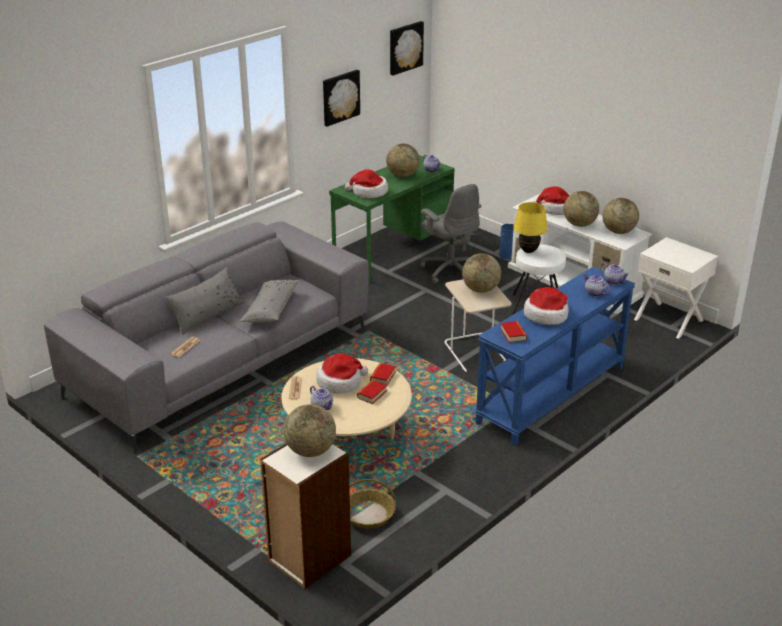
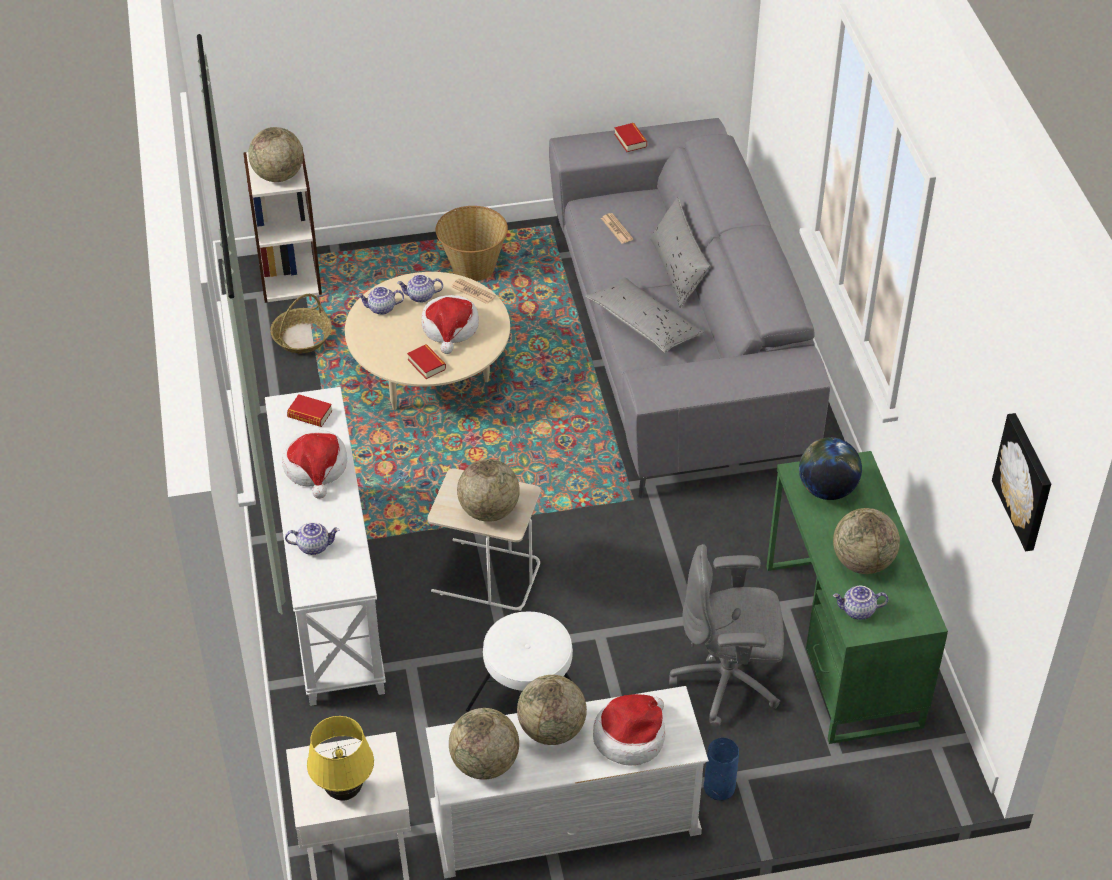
camera: 125 degrees right, 15 degrees up
(216, 471) = (473, 267): none -> basket
(340, 97) = (950, 387): picture -> none
(369, 192) = (827, 490): hat -> globe
(372, 394) = (403, 341): book -> book (630, 140)
(528, 251) = (546, 632): yellow table lamp -> yellow table lamp (344, 791)
(552, 395) = (329, 592): blue console table -> white console table
(614, 281) = (318, 587): teapot -> teapot (381, 309)

